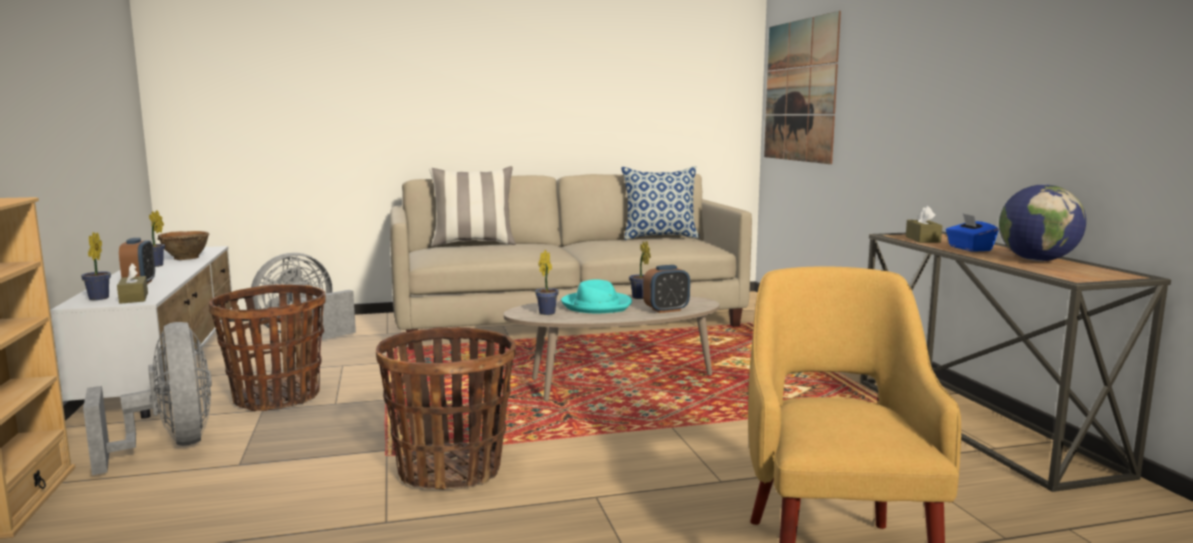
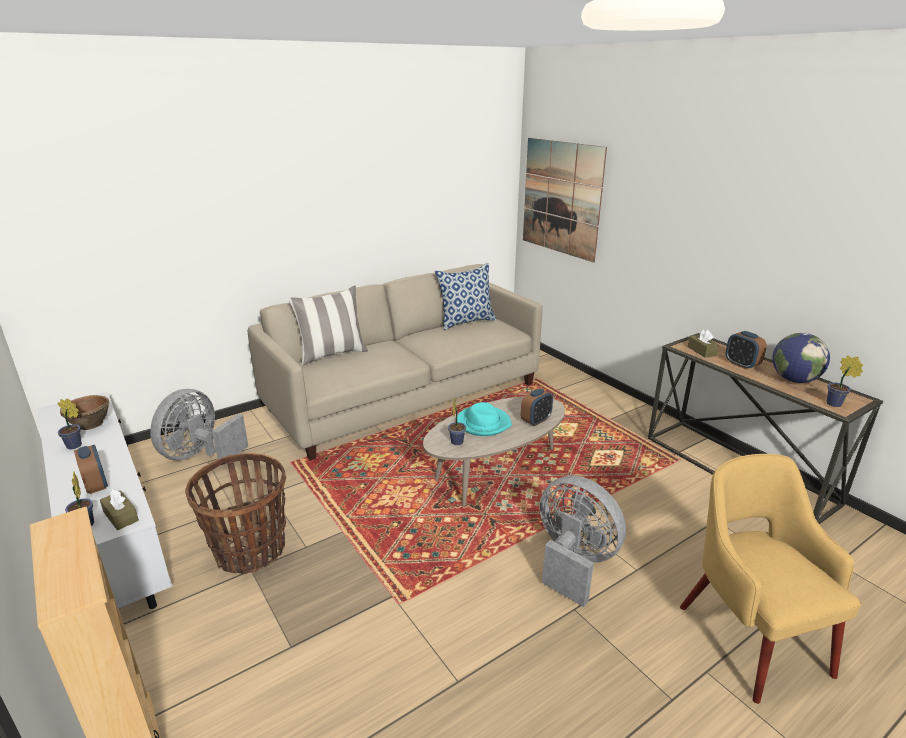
camera: 20 degrees left, 15 degrees up
(170, 446) = (210, 639): grey fan -> grey fan (573, 562)
(451, 470) = (458, 607): basket -> none
(640, 298) = (504, 405): potted plant -> potted plant (836, 404)
(969, 248) = (741, 364): blue tissue box -> alarm clock

